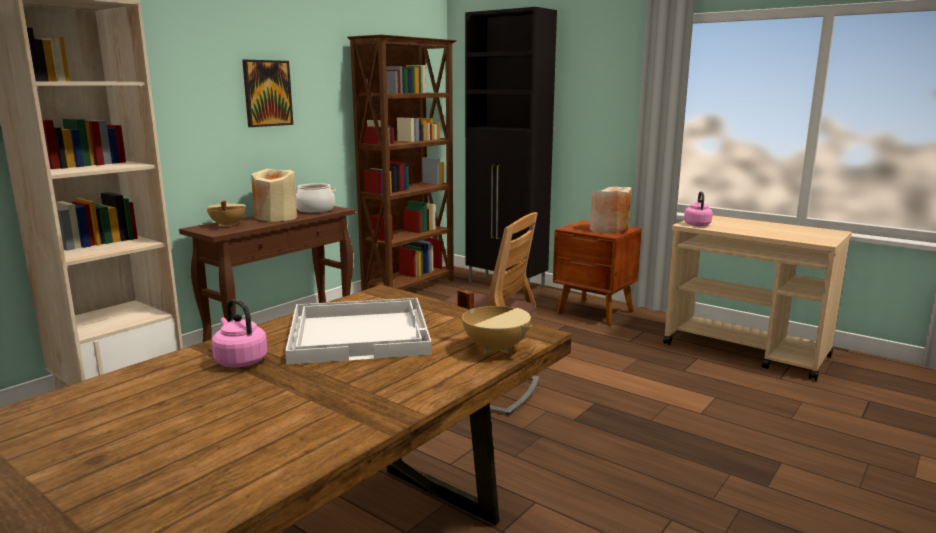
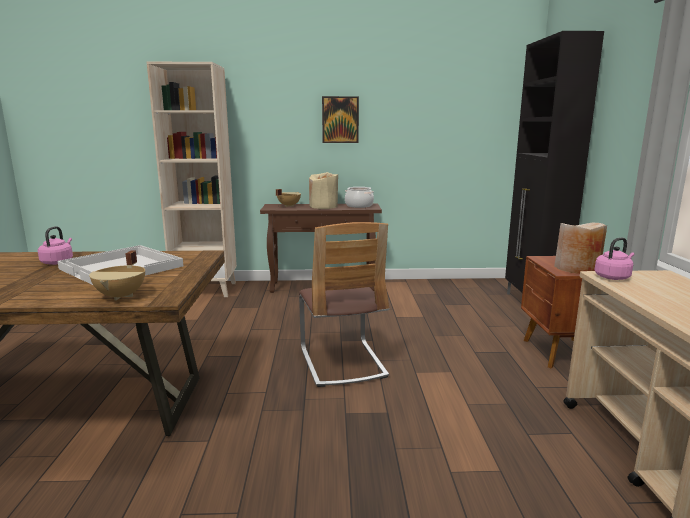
camera: 50 degrees right, 0 degrees up
(410, 287) = (453, 284): brown bookcase -> none

